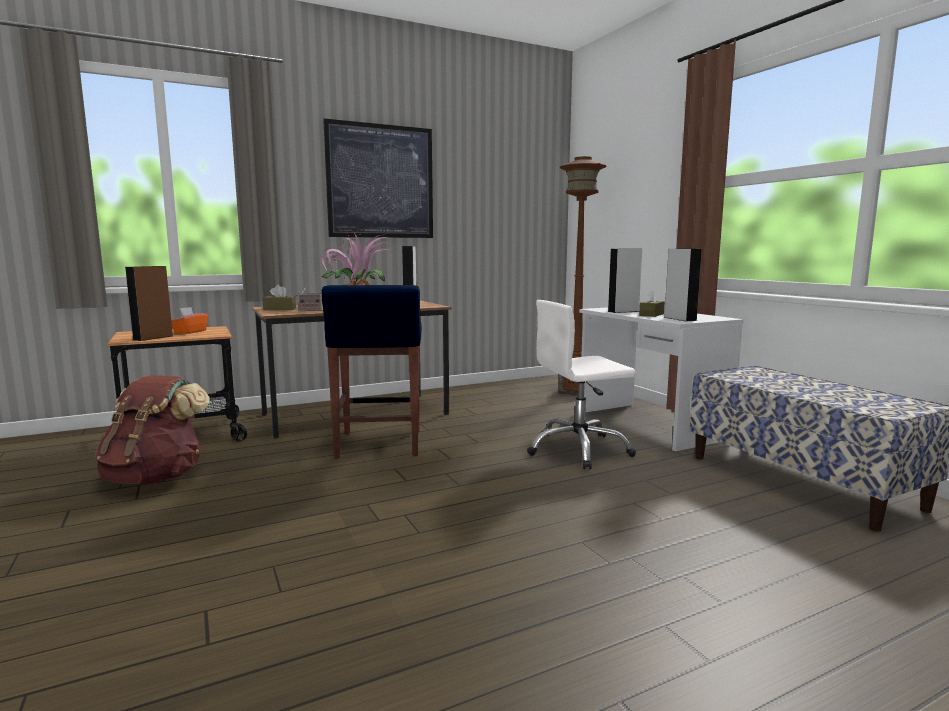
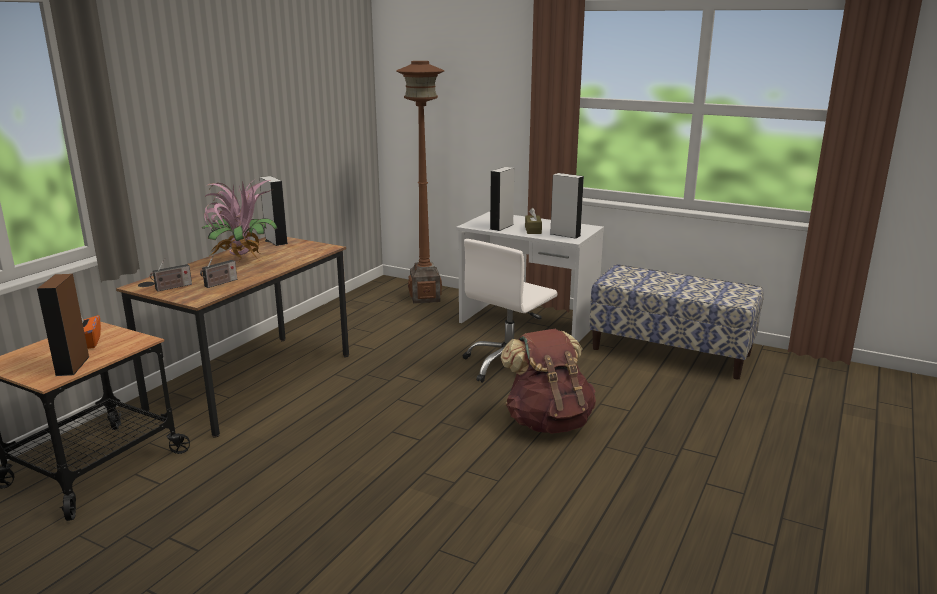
camera: 35 degrees left, 10 degrees up
(156, 478) = (172, 523): brown backpack -> brown backpack (548, 422)
(279, 309) = (172, 287): brown tissue box -> radio
(379, 445) = (338, 411): blue stool -> none
(380, 182) = (213, 100): picture -> none

